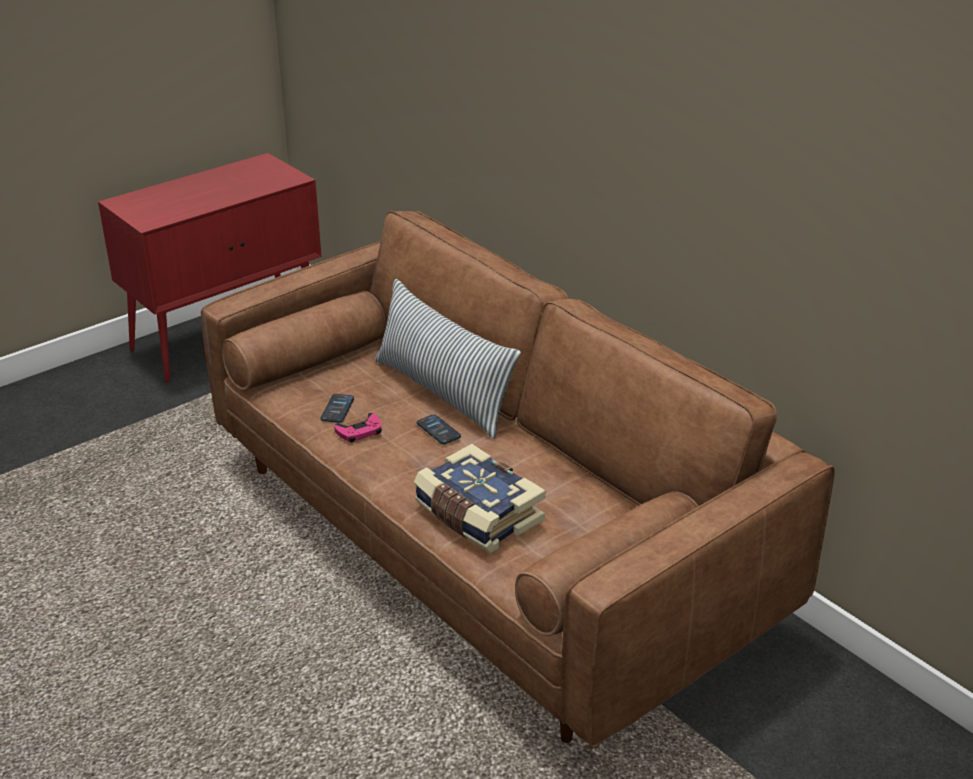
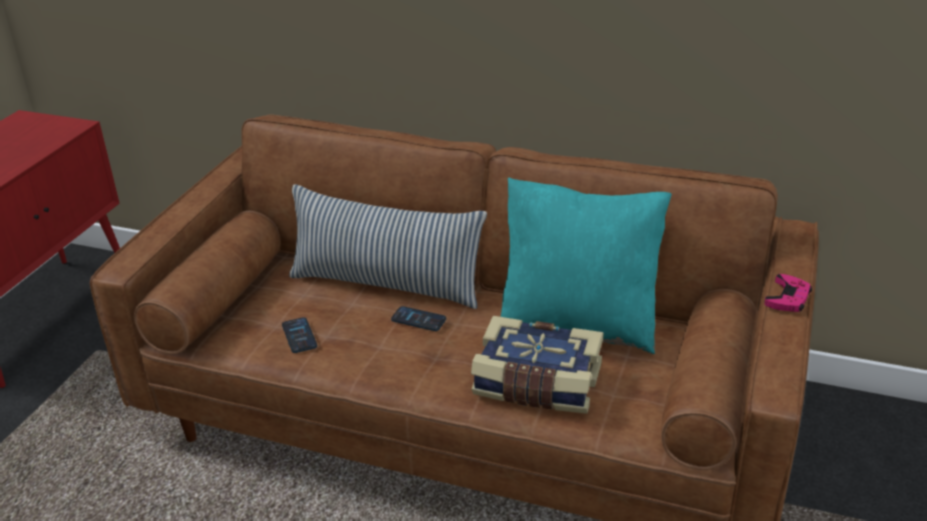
camera: 30 degrees left, 0 degrees up
(360, 432) = (344, 349): pink game controller -> pink game controller (788, 298)
(563, 484) = (578, 326): none -> turquoise pillow

